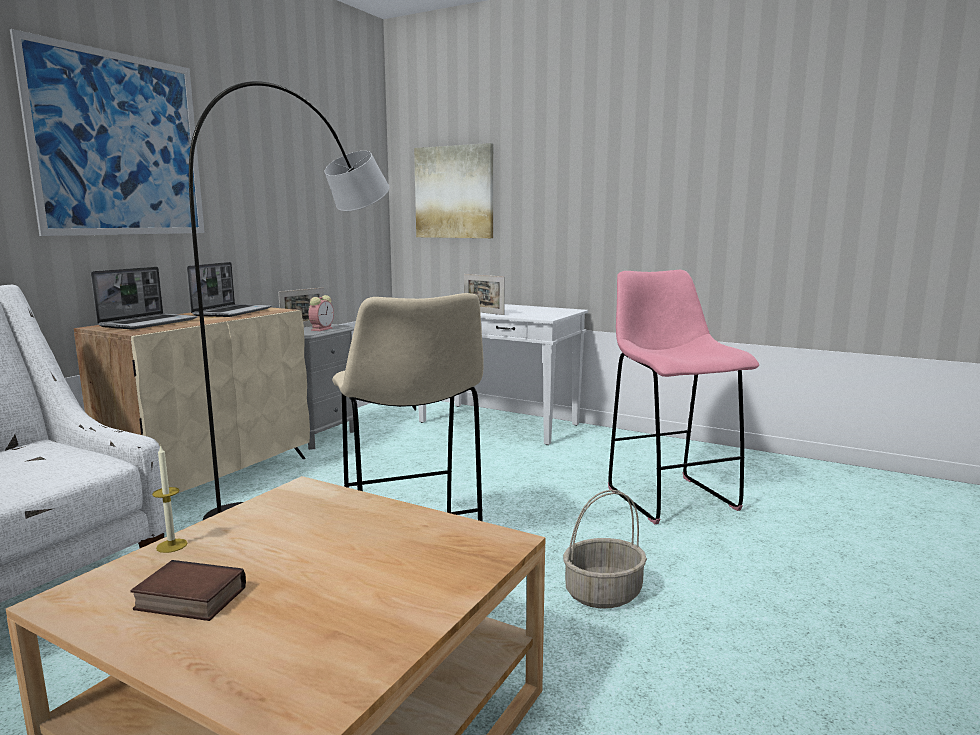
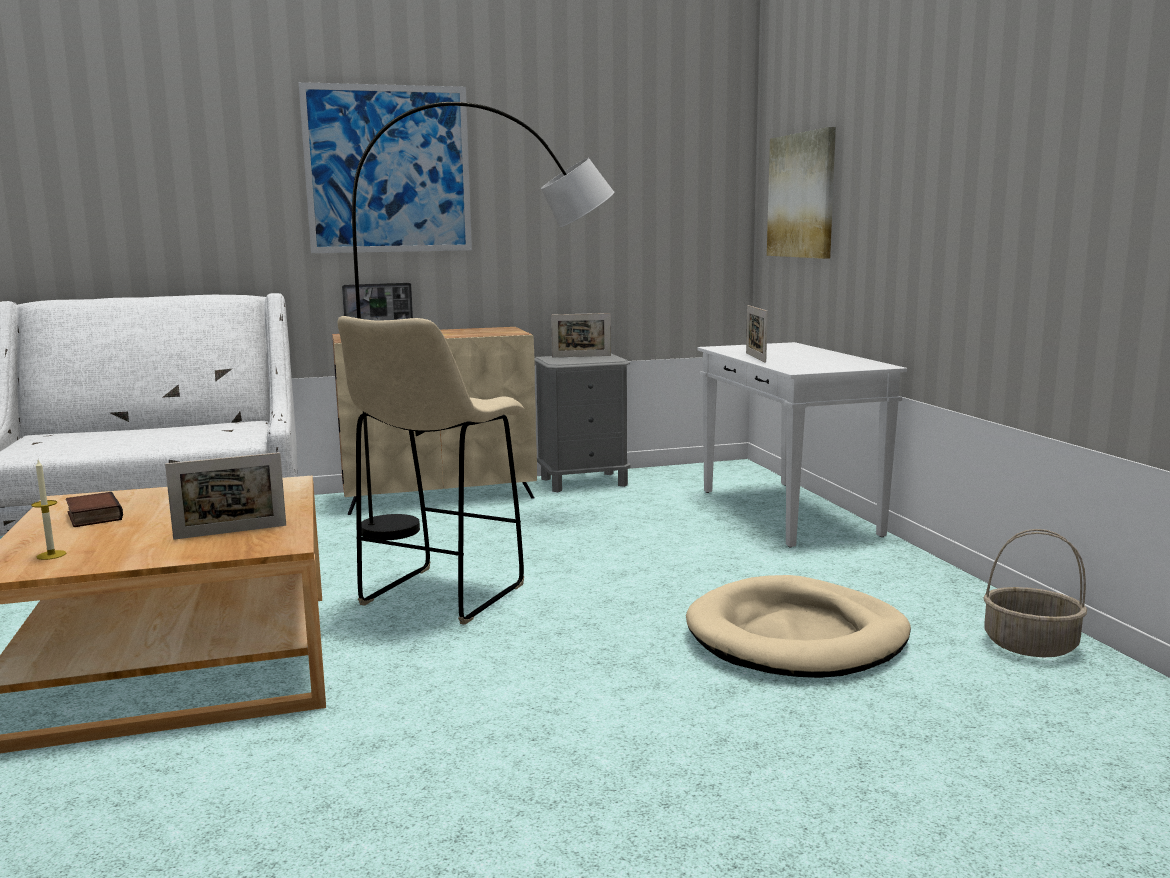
camera: 45 degrees right, 0 degrees up
(171, 545) = (154, 491): candle -> candle (51, 555)
(232, 312) = (474, 331): laptop -> none
(322, 329) = (588, 360): alarm clock -> none
(416, 550) = (231, 532): none -> picture frame
(603, 593) = (516, 677): basket -> basket (1031, 645)
(669, 497) = (797, 636): pink stool -> beige dog bed

